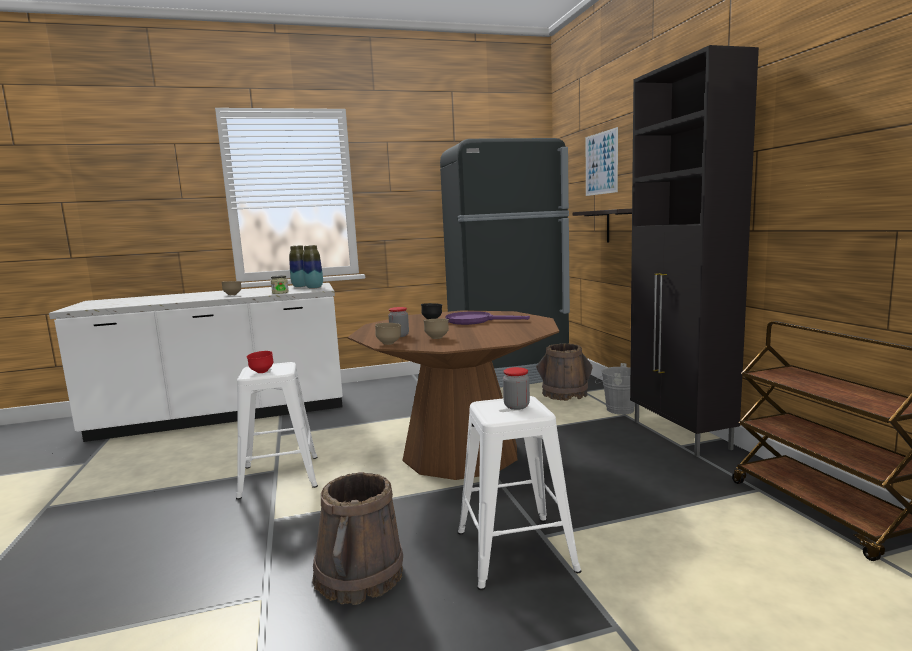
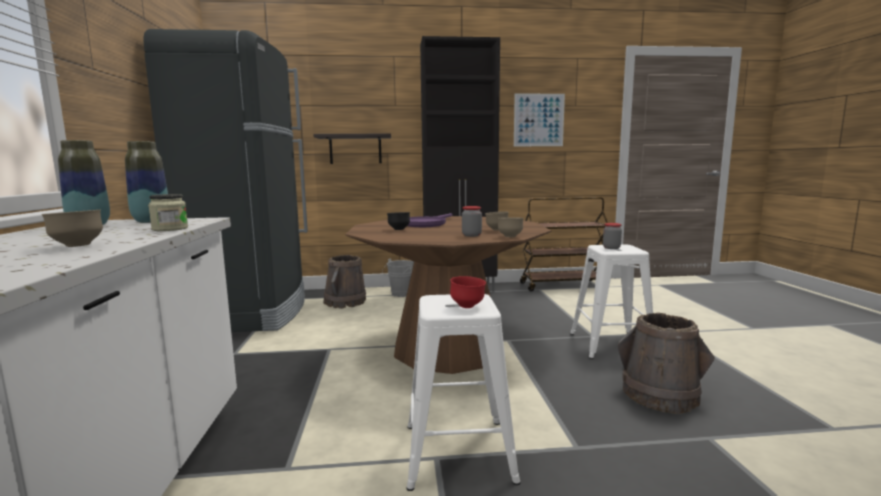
camera: 80 degrees left, 0 degrees up
(601, 163) = (315, 92): picture -> picture (538, 120)

